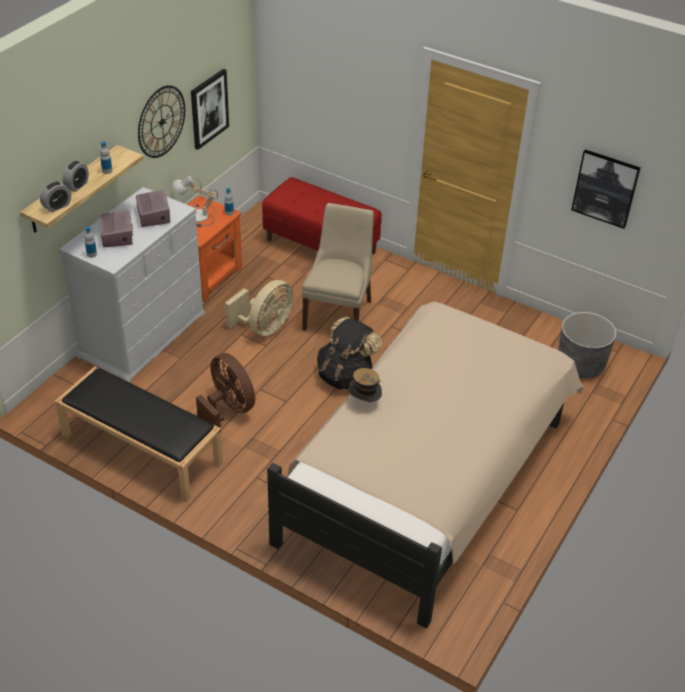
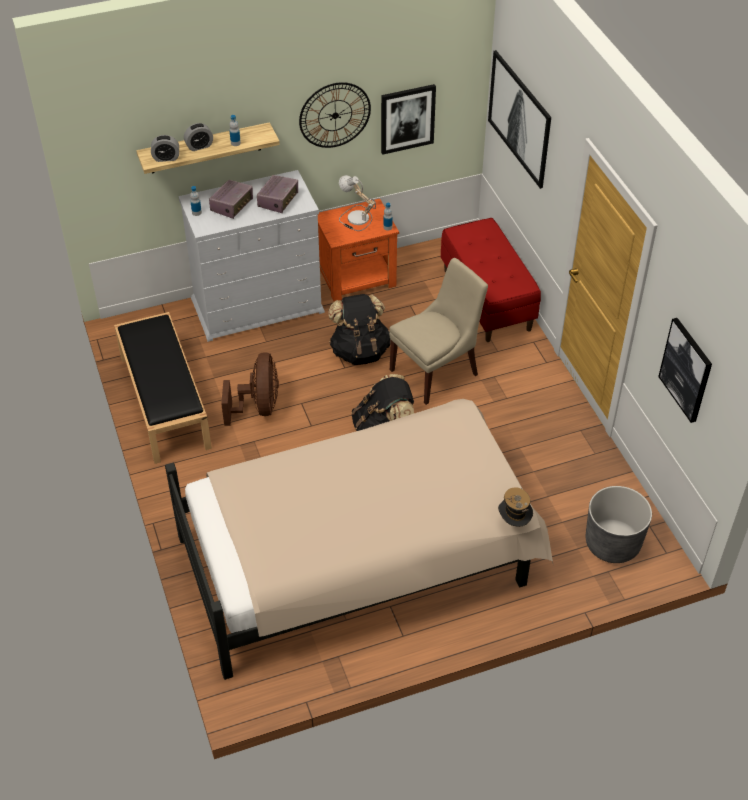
camera: 40 degrees right, 5 degrees up
(264, 327) = (360, 351): beige fan -> black backpack
(315, 69) = (520, 118): none -> picture
(364, 403) = (308, 457): hat -> hat (513, 522)

